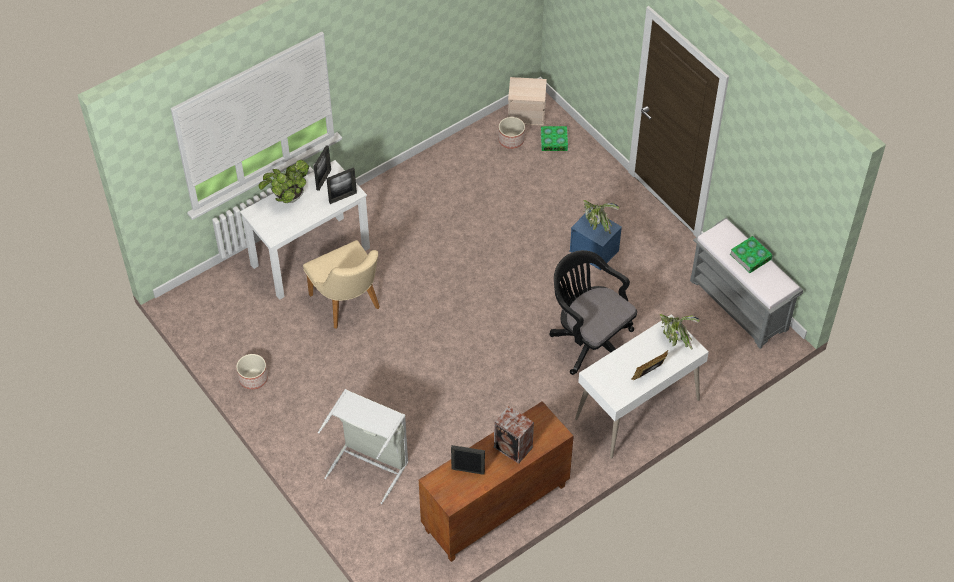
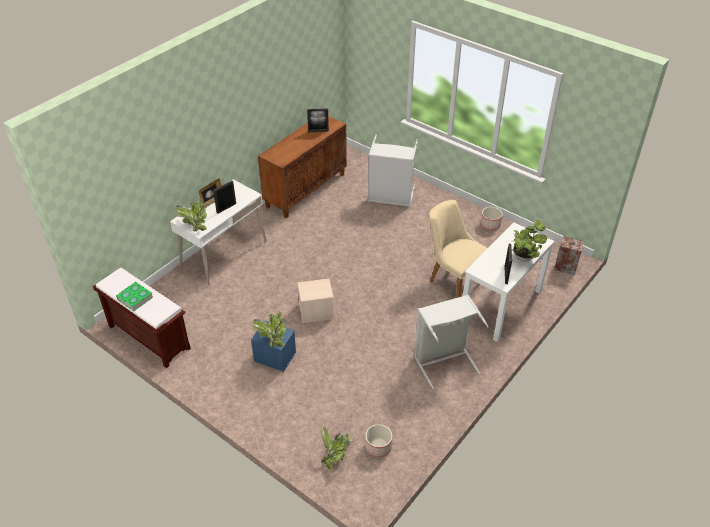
camera: 165 degrees right, 10 degrees down
(342, 197) = (482, 265): picture frame -> picture frame (226, 208)
(409, 207) = (443, 360): none -> grey laundry basket
(513, 448) = (293, 144): speaker -> speaker (565, 267)
(527, 113) = (372, 482): beige storage box -> beige storage box (315, 311)
(554, 141) = (336, 455): book -> potted plant
(589, 341) = (266, 289): black office chair -> none
(740, 305) = (148, 337): grey bench -> brown bench

